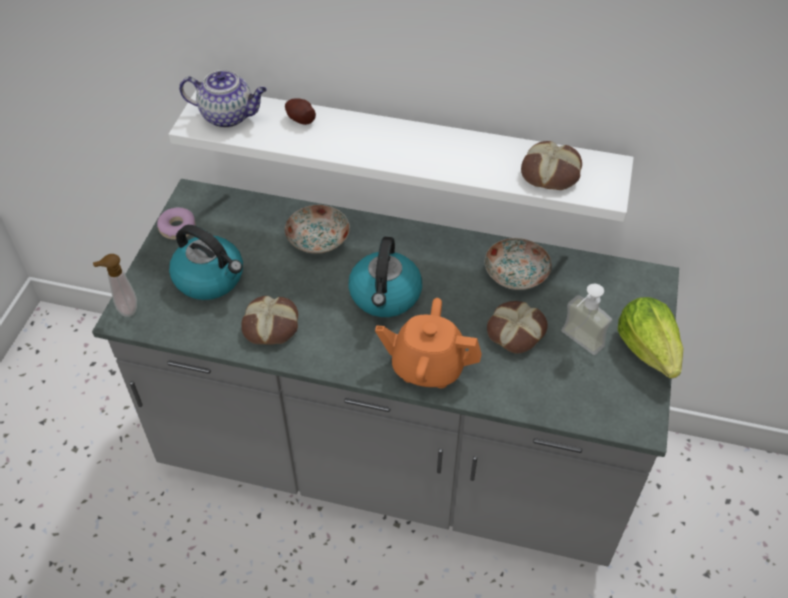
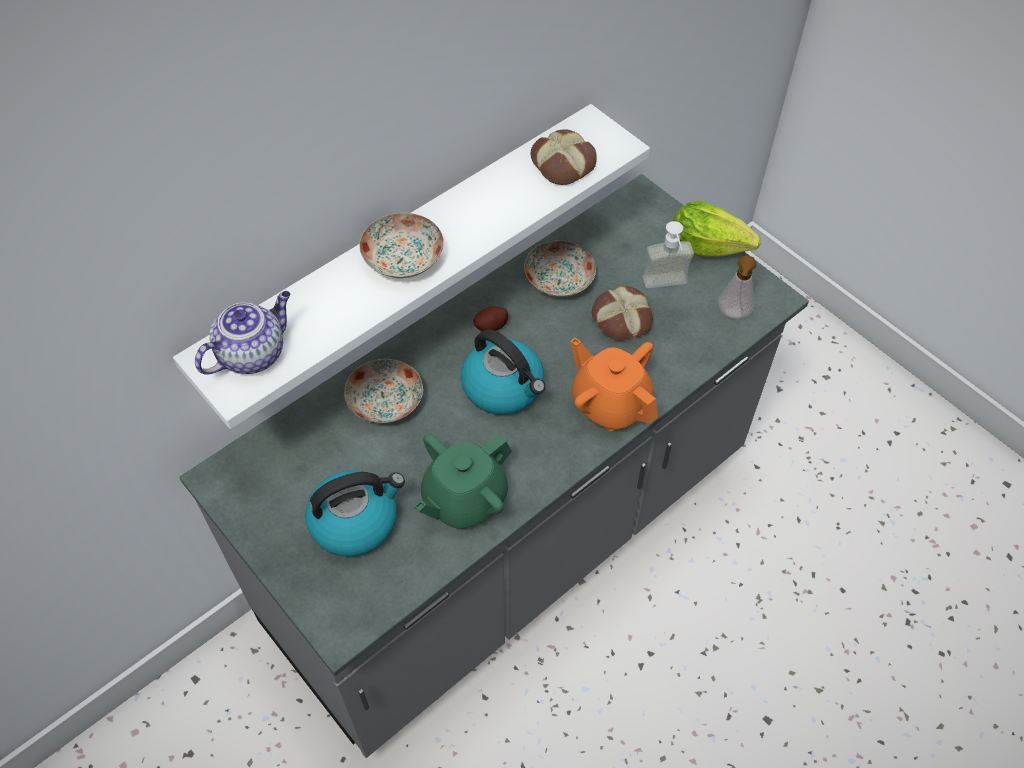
camera: 55 degrees left, 5 degrees up
(125, 309) = (330, 623): soap dispenser -> soap dispenser (732, 315)
(177, 228) = (254, 516): donut -> none
(272, 325) = (464, 499): bread -> green teapot
(300, 119) = (319, 297): potato -> potato (490, 326)
(372, 139) = (404, 258): none -> plate
(427, 366) = (610, 404): orange teapot -> orange teapot turned 90 degrees clockwise

